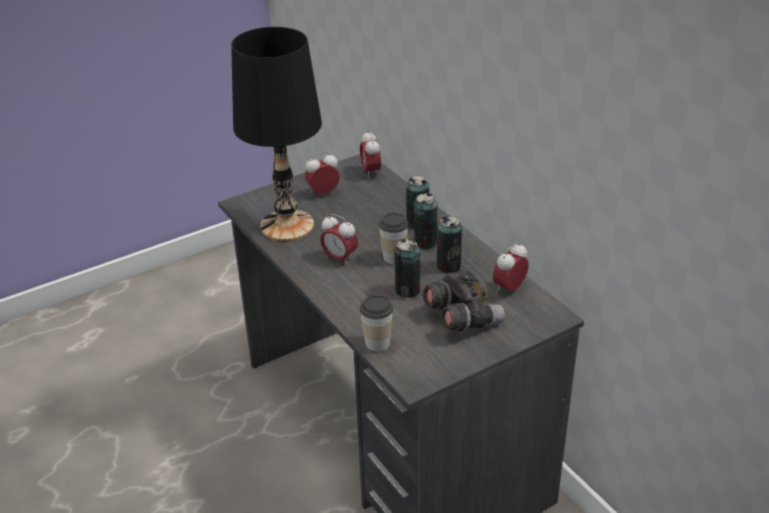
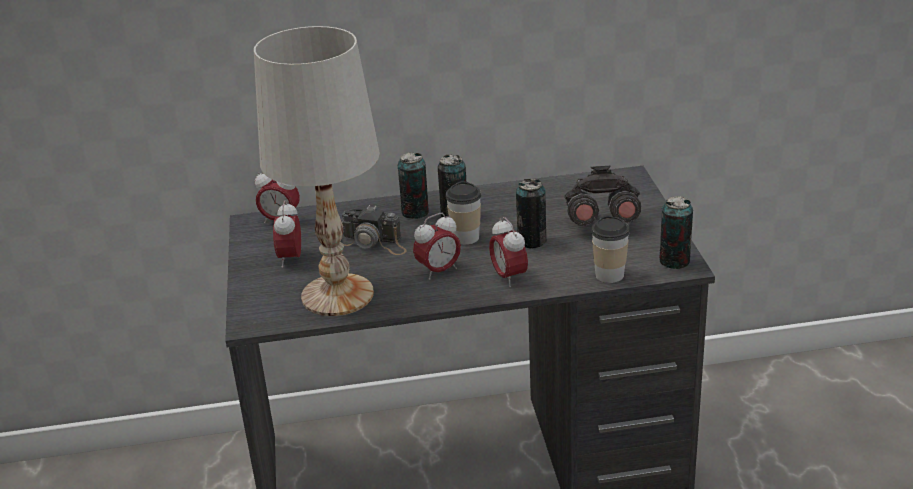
camera: 65 degrees left, 5 degrees down
(287, 225) = (336, 295): black table lamp -> white table lamp
(363, 219) = (374, 243): none -> camera
(448, 266) = (507, 211): can -> can (674, 261)
(509, 289) = (570, 188): alarm clock -> alarm clock (509, 277)

